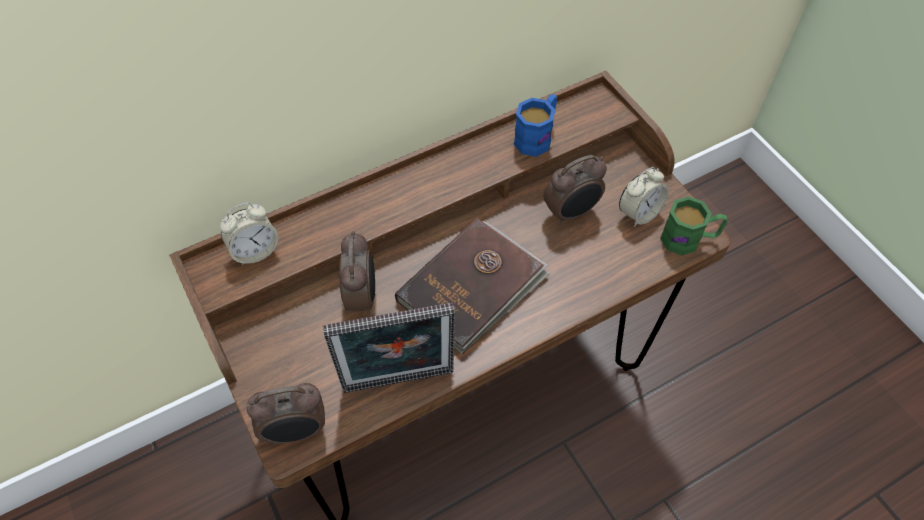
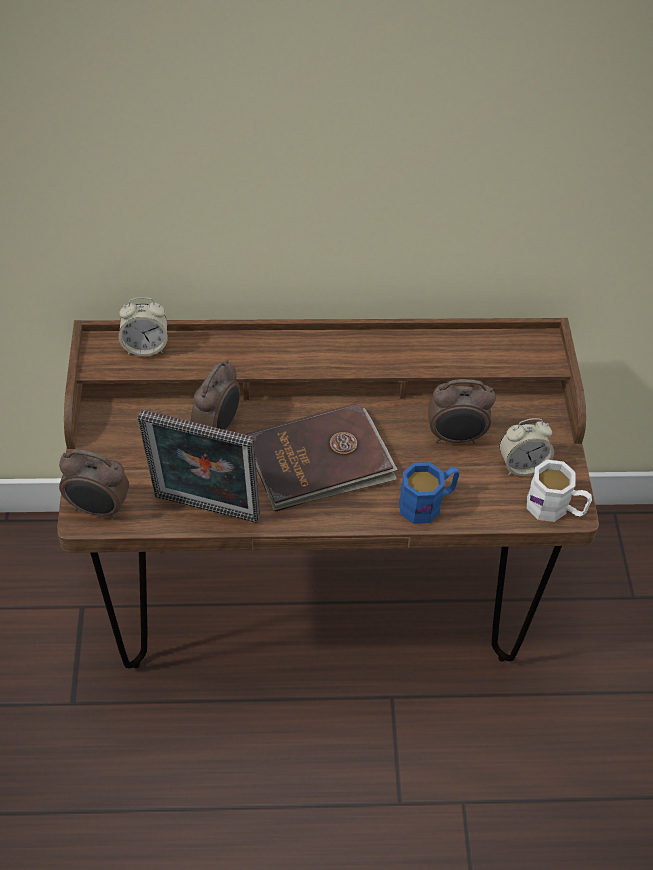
camera: 25 degrees right, 5 degrees down
(537, 136) = (458, 352): blue mug -> blue mug (427, 503)
(689, 239) = (555, 508): green mug -> white mug

